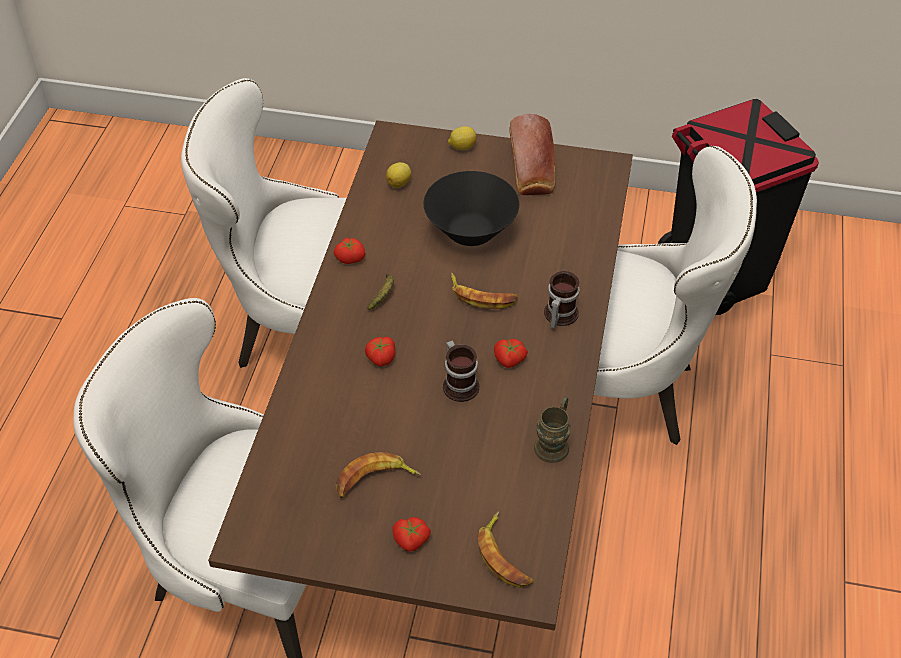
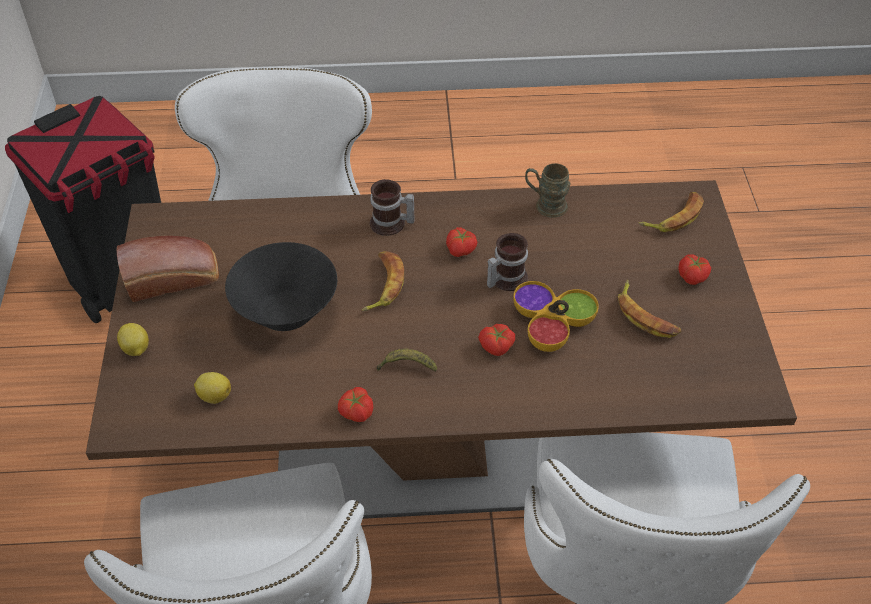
camera: 105 degrees left, 0 degrees up
(393, 404) = (551, 323): none -> bowl

